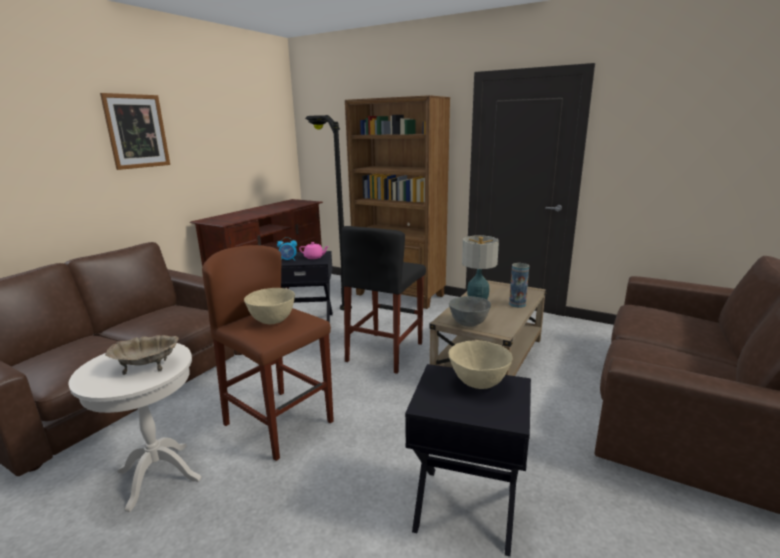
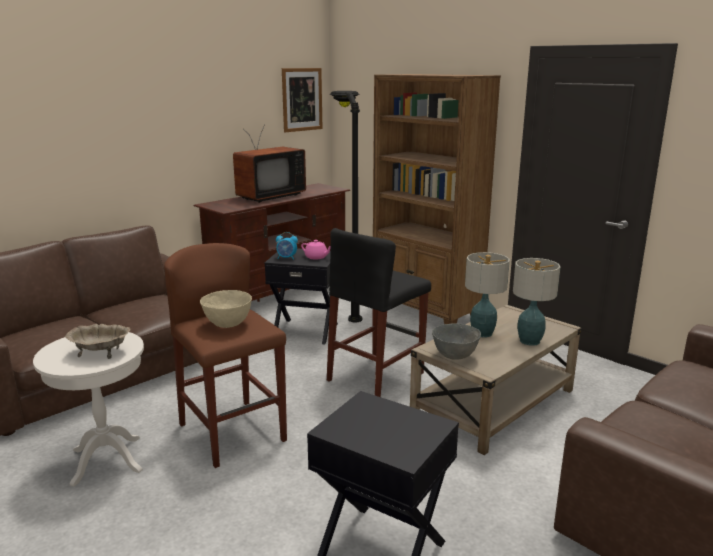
camera: 15 degrees right, 0 degrees up
(137, 131) = (146, 108): picture -> picture (302, 99)
(255, 211) = (267, 196): none -> television
(478, 383) = (399, 418): beige bowl -> none
(517, 304) = (530, 341): vase -> table lamp

